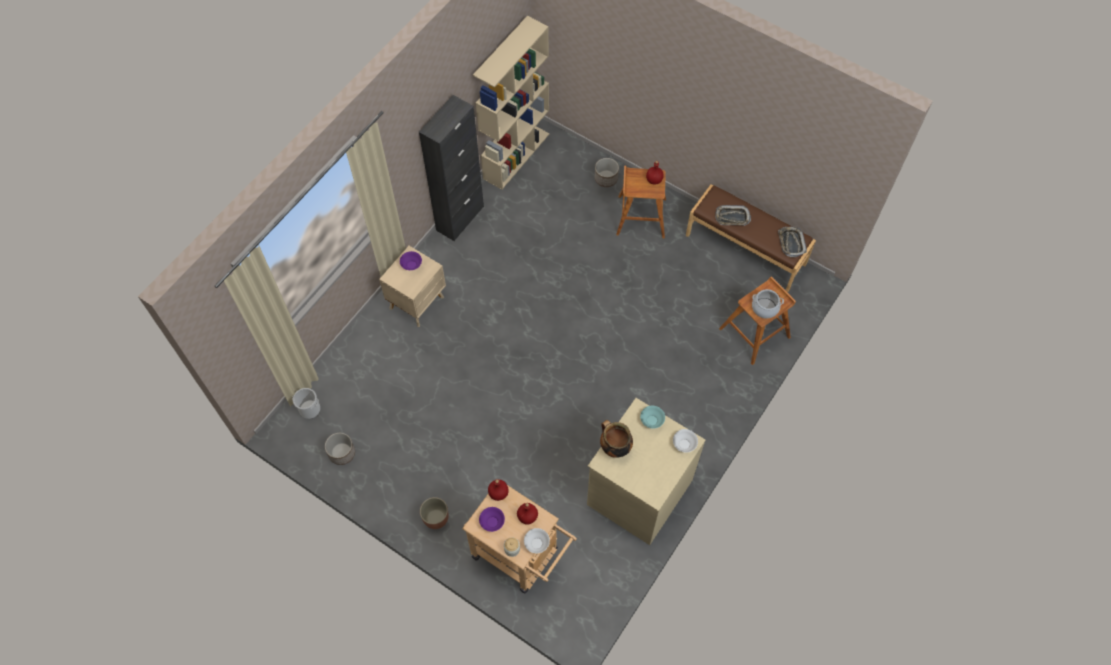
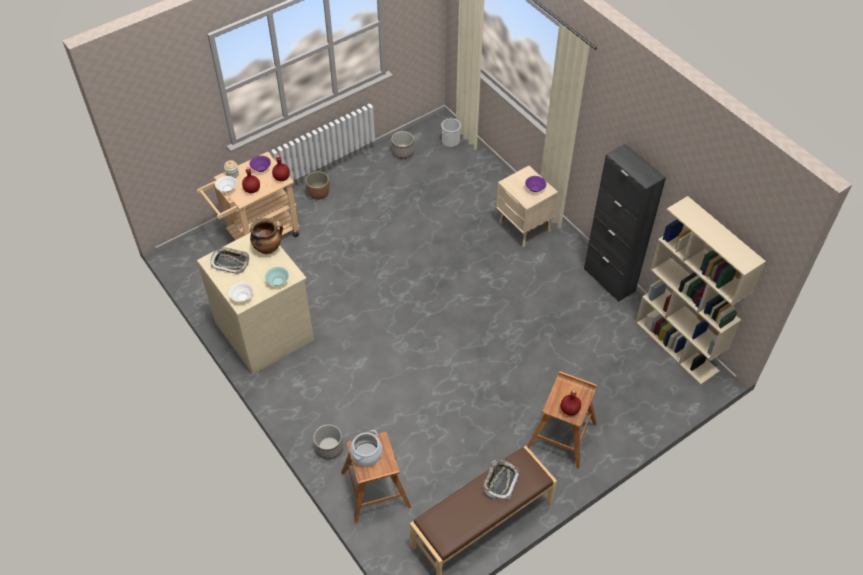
camera: 110 degrees right, 10 degrees down
(606, 178) = (623, 419): planter -> planter (329, 447)
(791, 243) = (443, 529): tray -> tray (230, 262)

